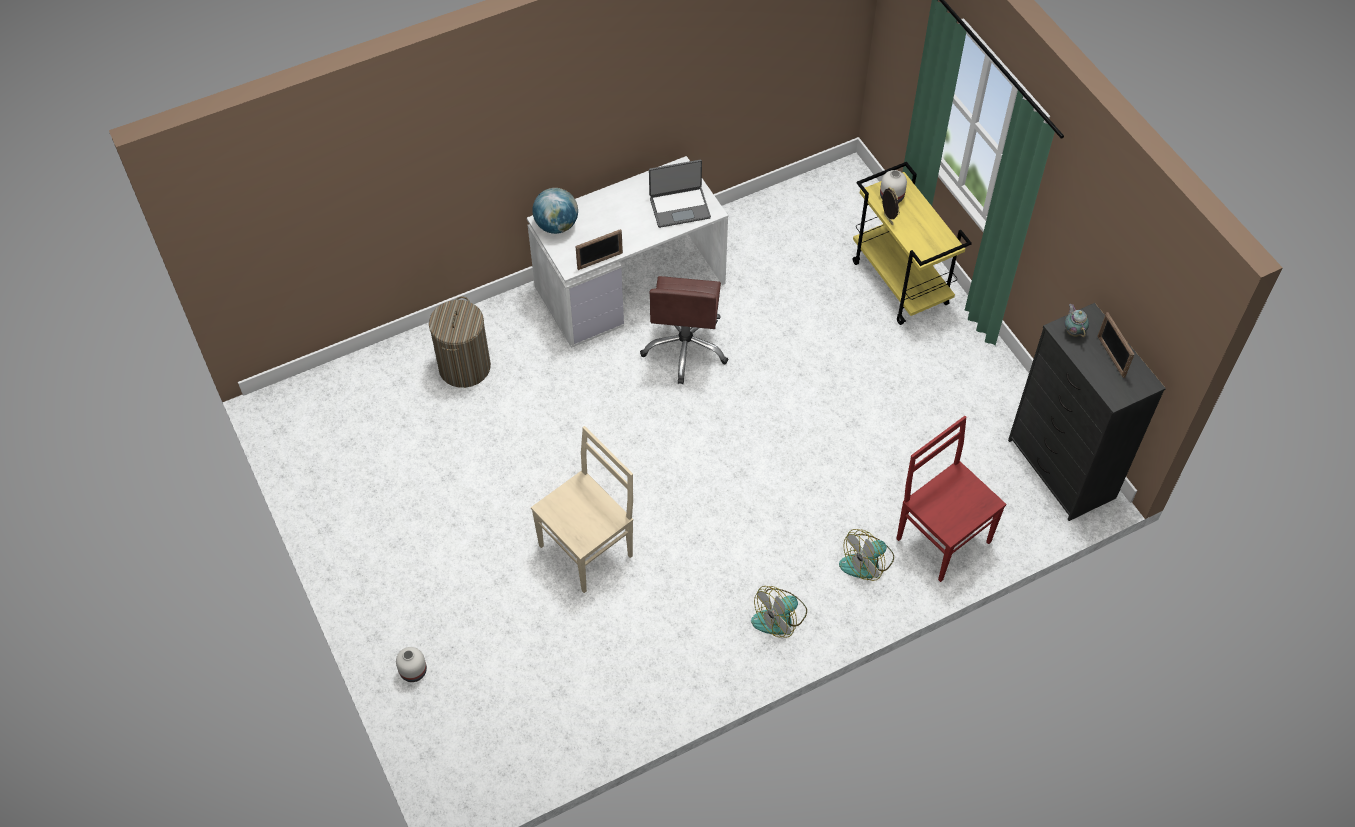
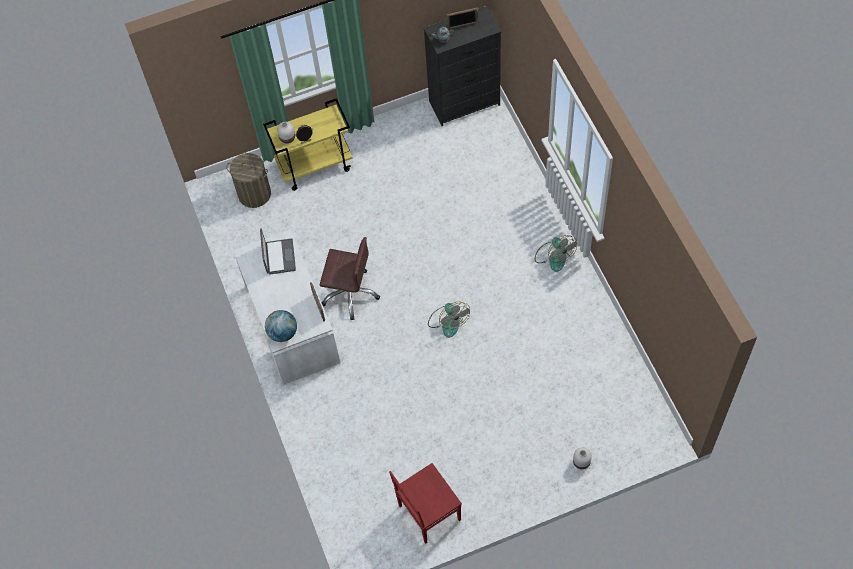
camera: 80 degrees left, 5 degrees up
(464, 367) = (347, 431): laundry basket -> laundry basket (254, 194)
(588, 549) = (500, 358): beige chair -> none
(867, 562) = (519, 208): fan -> fan (448, 321)
(941, 538) = (506, 168): red chair -> red chair (428, 513)

